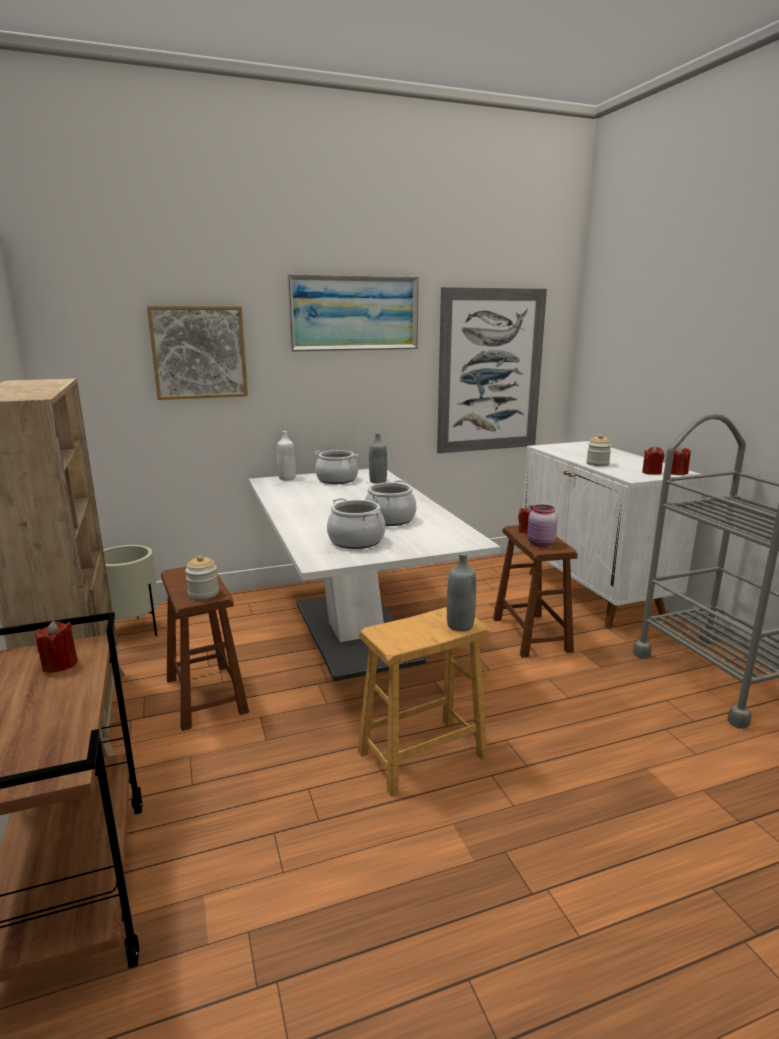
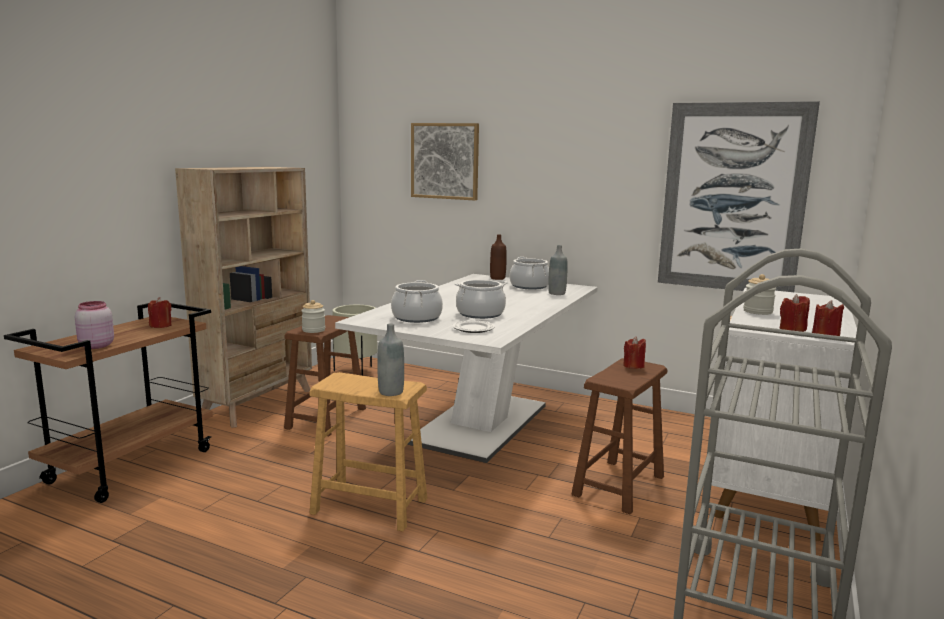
camera: 45 degrees right, 5 degrees down
(287, 478) = (497, 278): white bottle -> brown bottle
(354, 313) = (577, 130): picture -> none
(431, 536) = (473, 329): none -> plate
(540, 543) = (614, 376): pink jar -> pink jar (95, 346)

